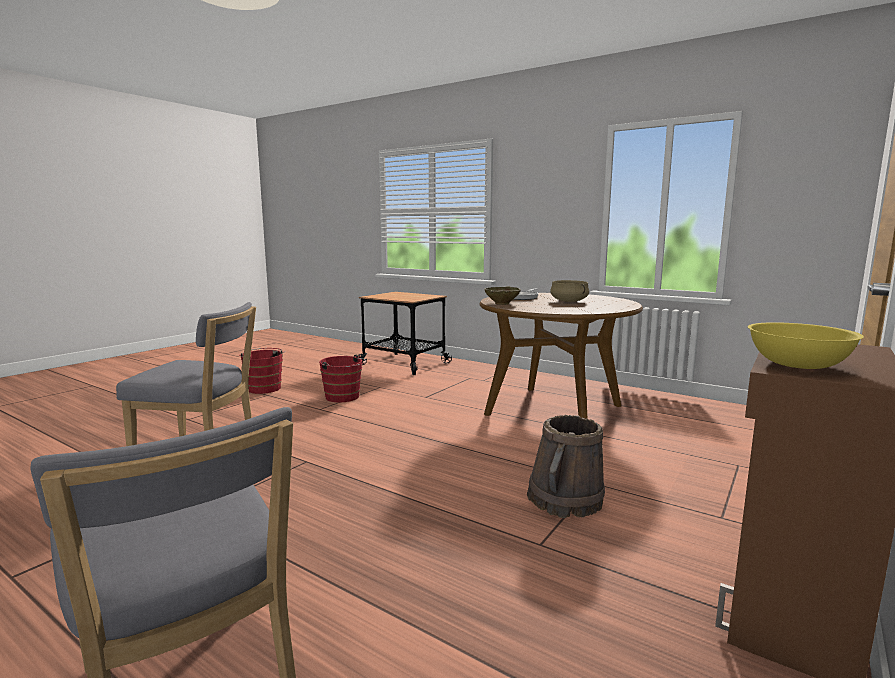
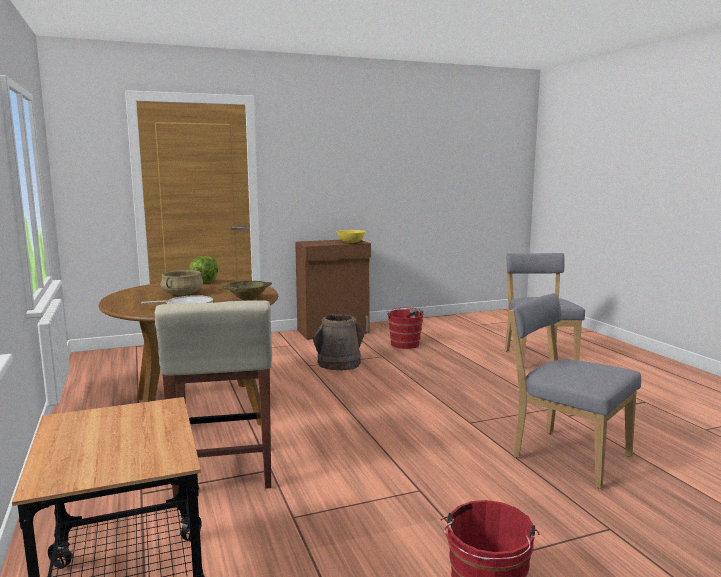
camera: 145 degrees left, 0 degrees up
(344, 397) = (370, 506): red bucket -> red bucket (404, 343)
(449, 390) = (224, 472): none -> beige stool
(613, 308) = (204, 282): none -> lettuce

